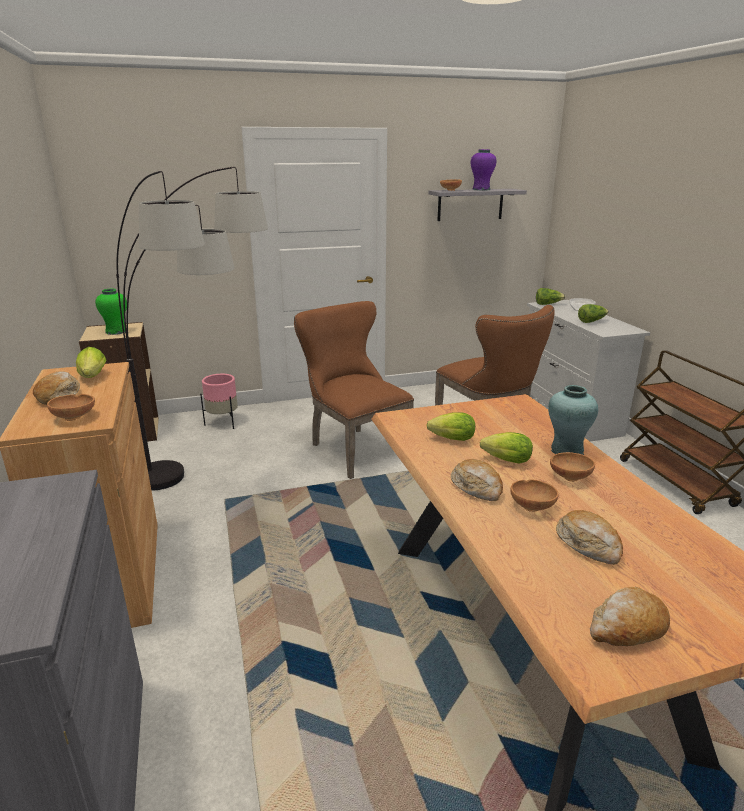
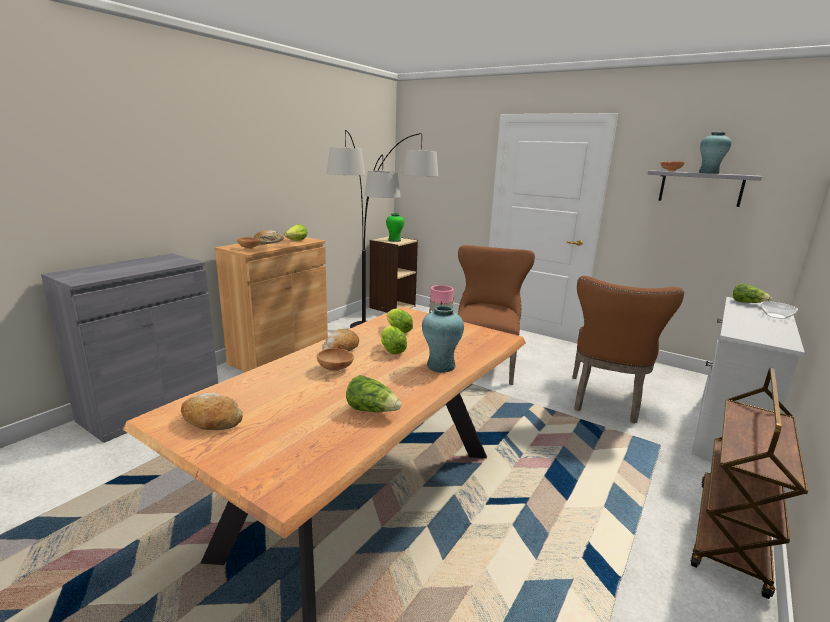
camera: 50 degrees right, 5 degrees down
(481, 189) = (708, 173): purple vase -> turquoise vase
(569, 476) = (398, 373): brown bowl -> none
(588, 545) = (304, 394): bread -> none
(591, 321) = (753, 324): lettuce -> lettuce (372, 410)

